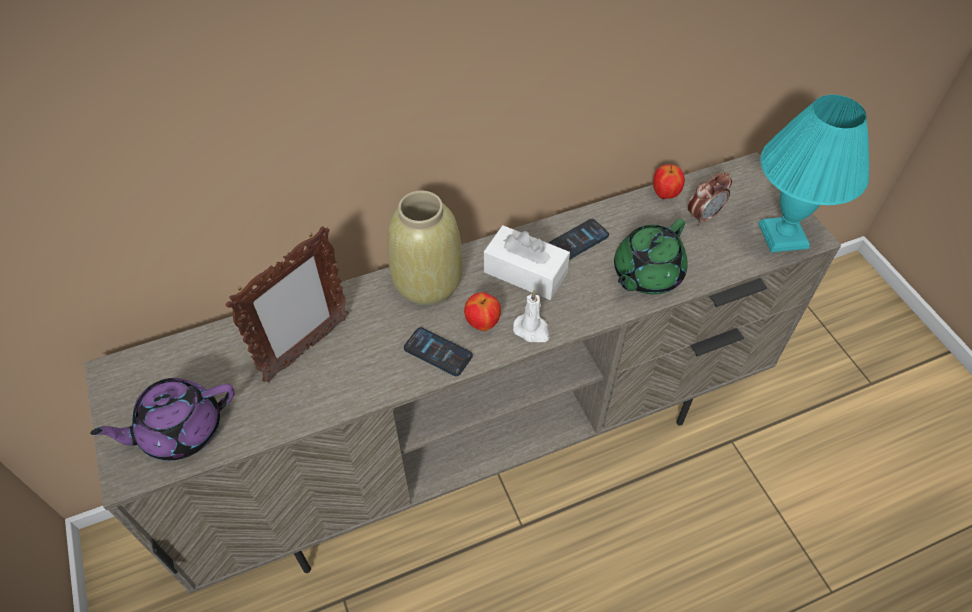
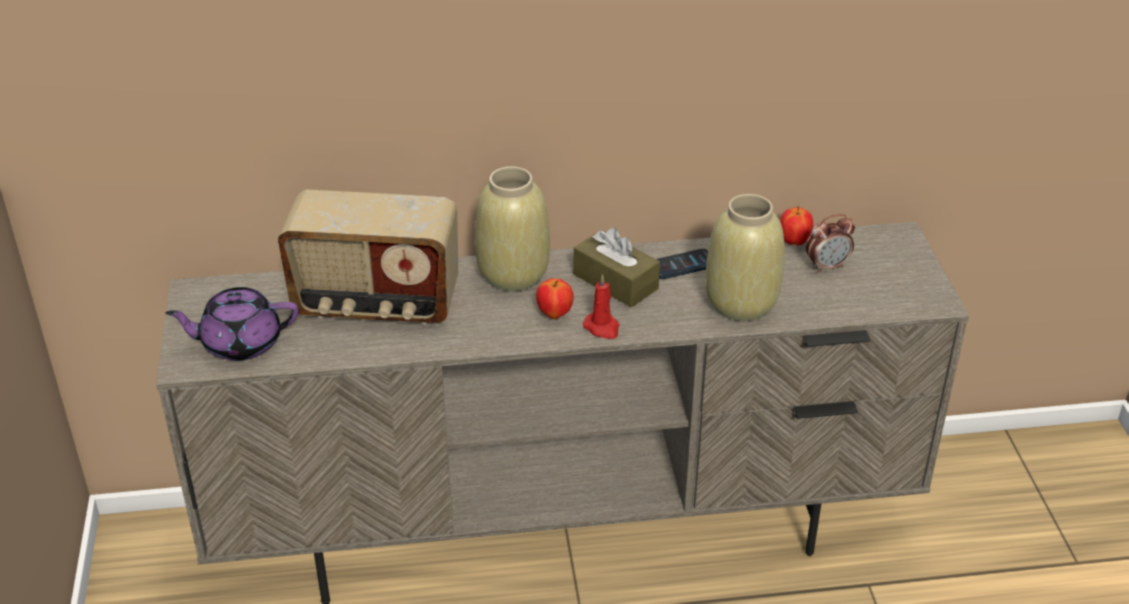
camera: 15 degrees right, 15 degrees down
(306, 349) = (376, 304): picture frame -> radio
(438, 352) = (501, 328): phone -> none
(525, 272) = (615, 282): white tissue box -> brown tissue box
(532, 330) = (602, 328): white candle -> red candle
(646, 274) = (741, 304): green teapot -> beige vase
(781, 235) = (906, 296): turquoise table lamp -> none

